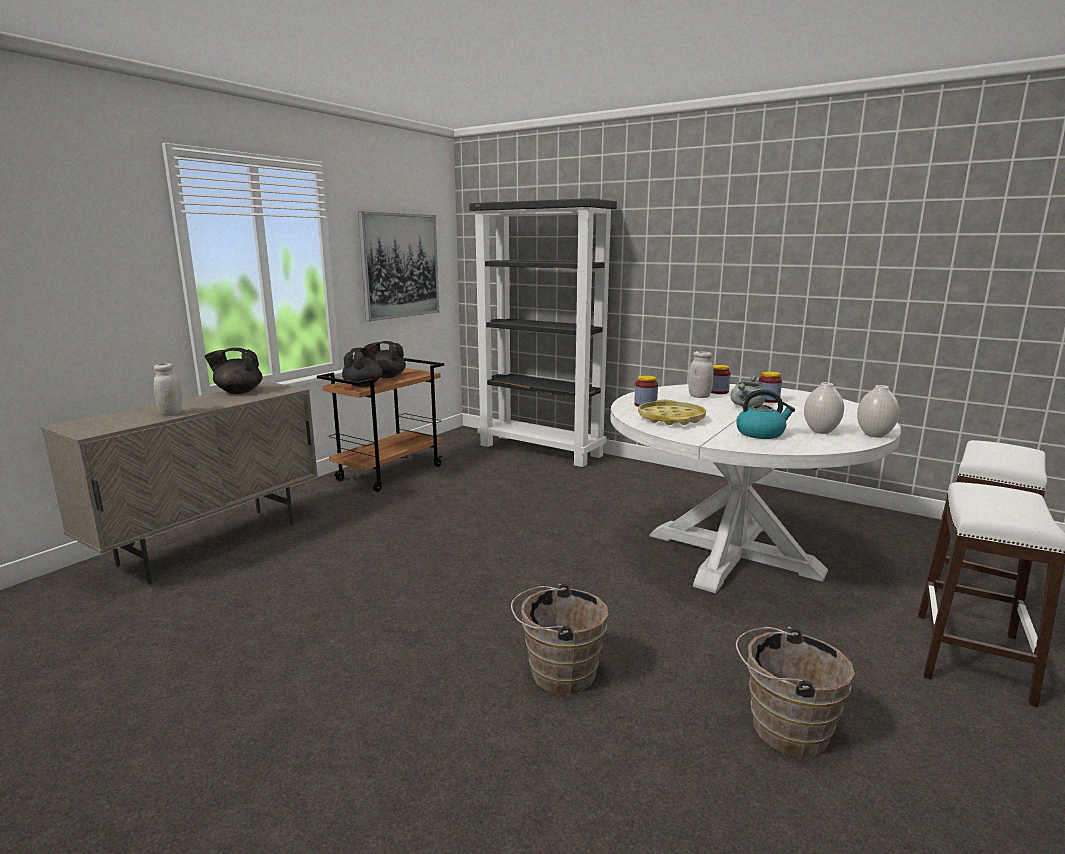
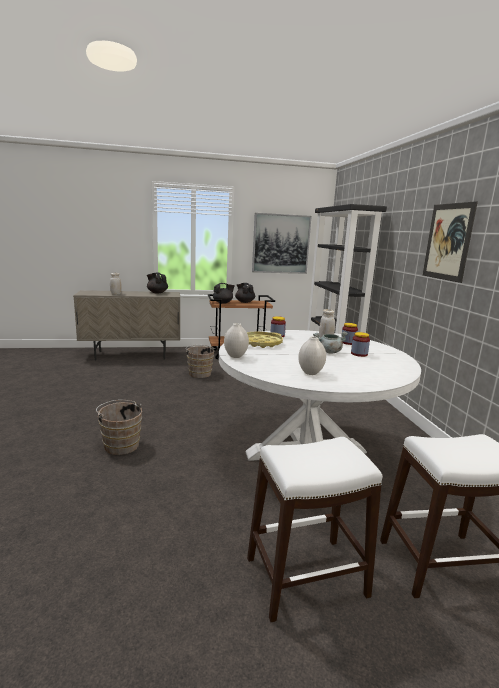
camera: 45 degrees right, 0 degrees up
(754, 247) = (448, 242): none -> picture
(761, 433) = (272, 362): kettle -> none
(783, 727) = (136, 515): brown bucket -> brown bucket (199, 373)
(875, 435) = (335, 386): white vase -> white vase (235, 356)

